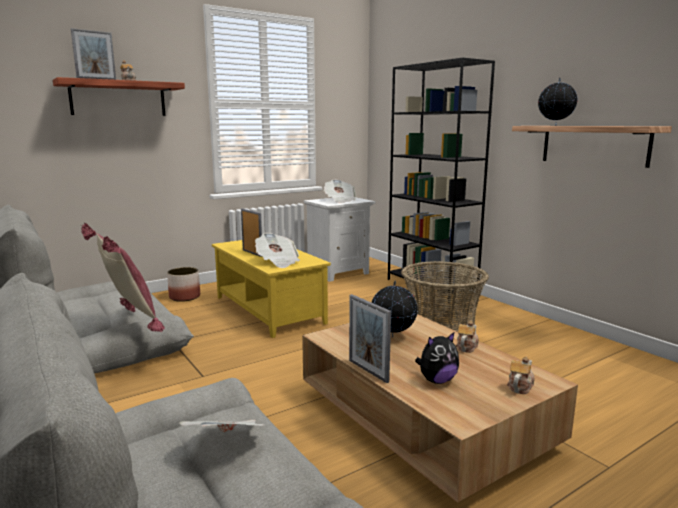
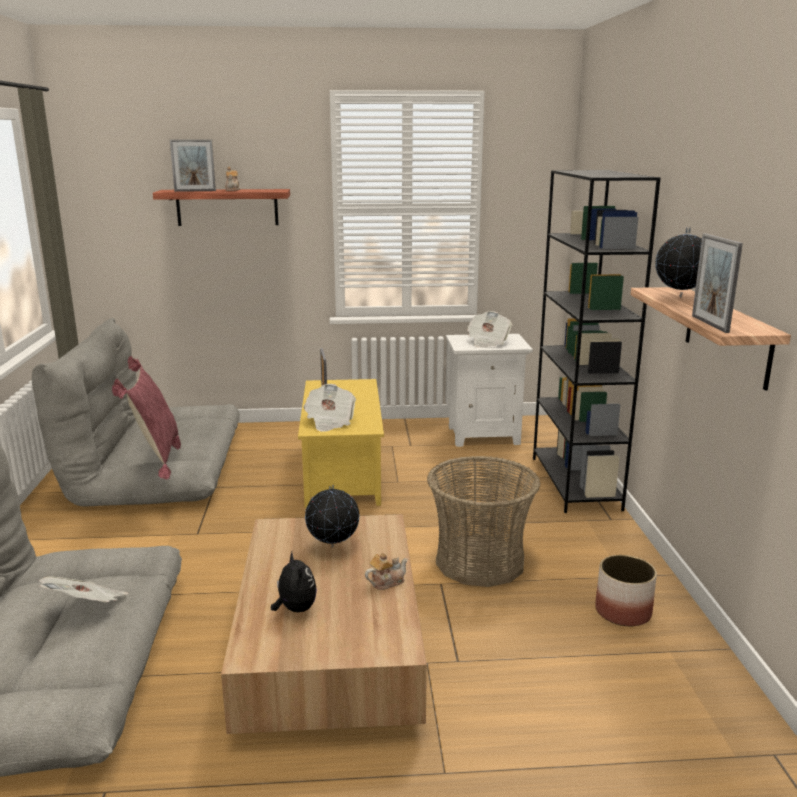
camera: 30 degrees right, 5 degrees up
(184, 297) = (281, 434): planter -> planter (623, 611)
(368, 371) = (252, 577): picture frame -> picture frame (709, 324)
(437, 380) = (295, 609): plush toy -> plush toy turned 120 degrees counterclockwise
(520, 386) = (361, 644): teapot -> none

